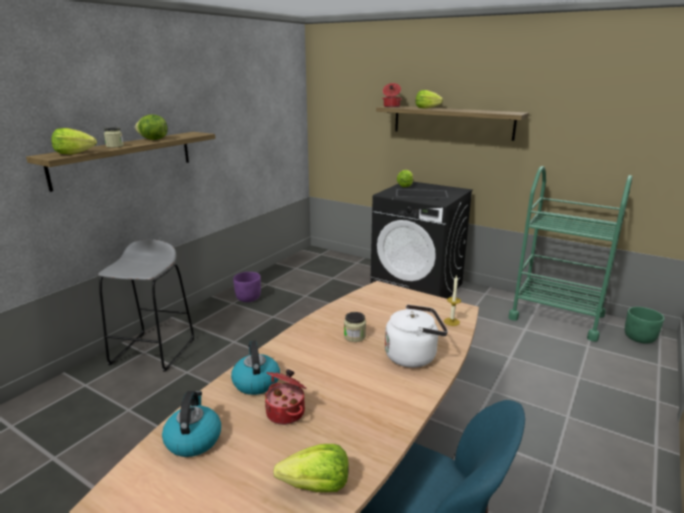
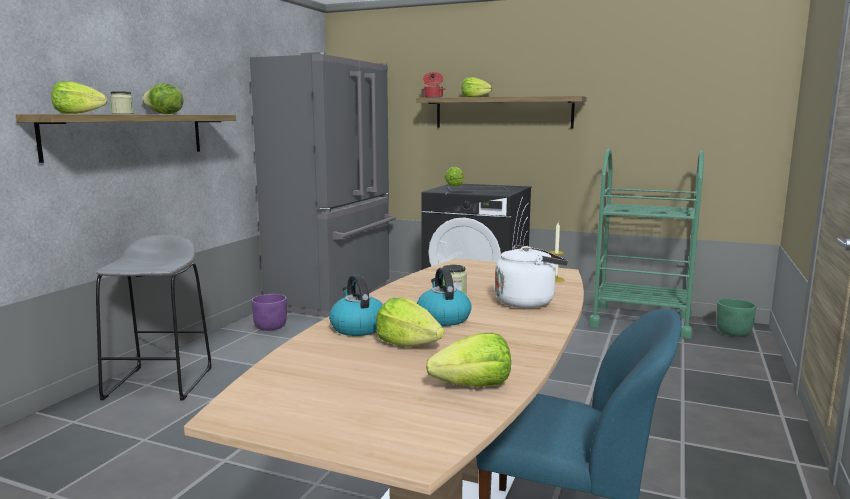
camera: 10 degrees left, 10 degrees down
(193, 439) = (307, 368): kettle -> kettle (443, 318)
(286, 412) = (407, 344): cooking pot -> lettuce
(306, 268) = (335, 297): none -> grey fridge

